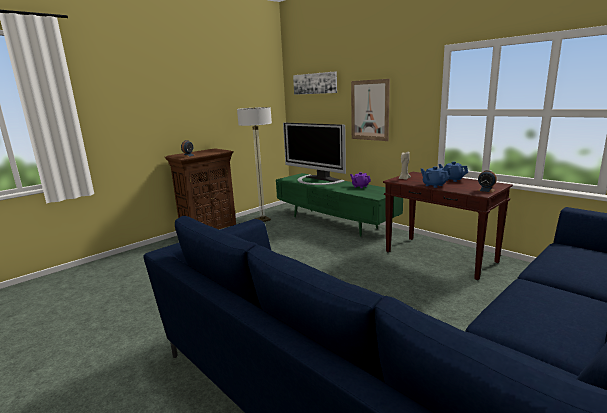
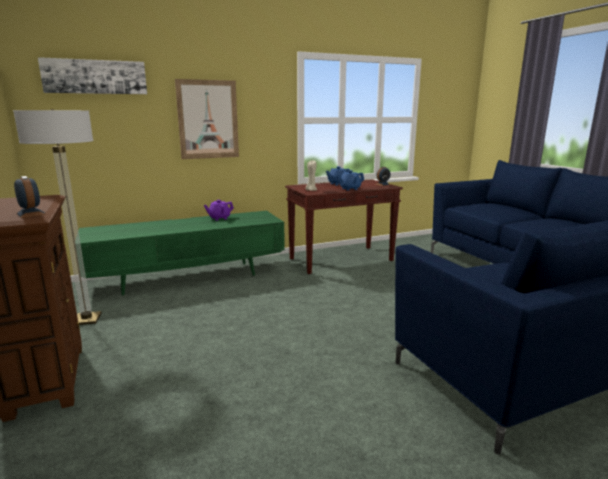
camera: 70 degrees left, 0 degrees up
(317, 180) = (144, 227): television -> none

